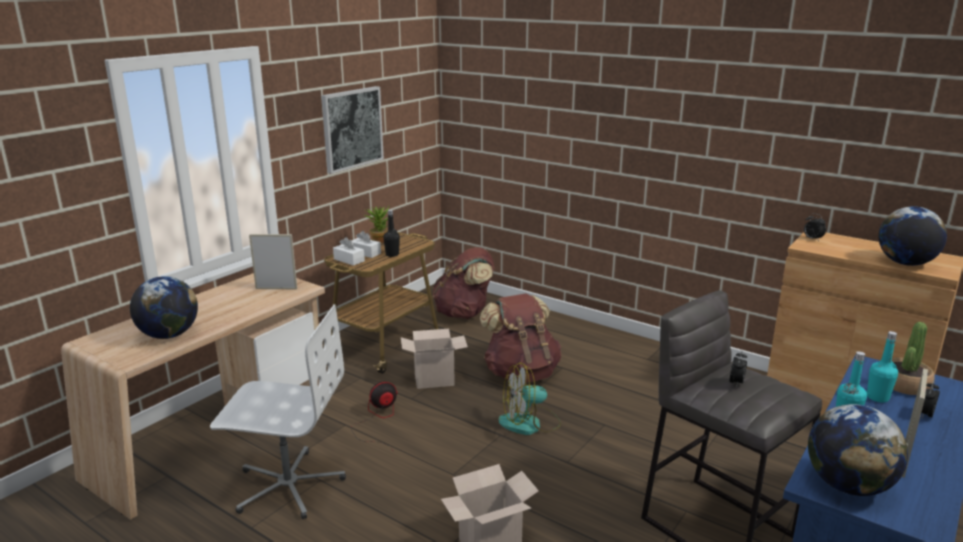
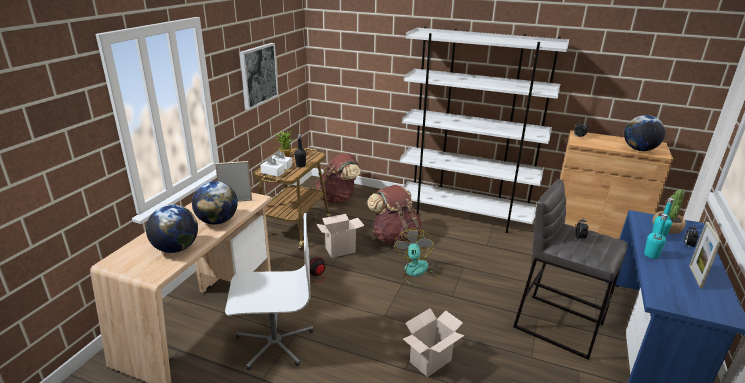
camera: 15 degrees left, 5 degrees up
(529, 423) = (417, 273): fan -> fan turned 120 degrees clockwise
(643, 353) = (464, 215): none -> white bookcase
(848, 486) = (678, 298): globe -> globe (217, 221)

